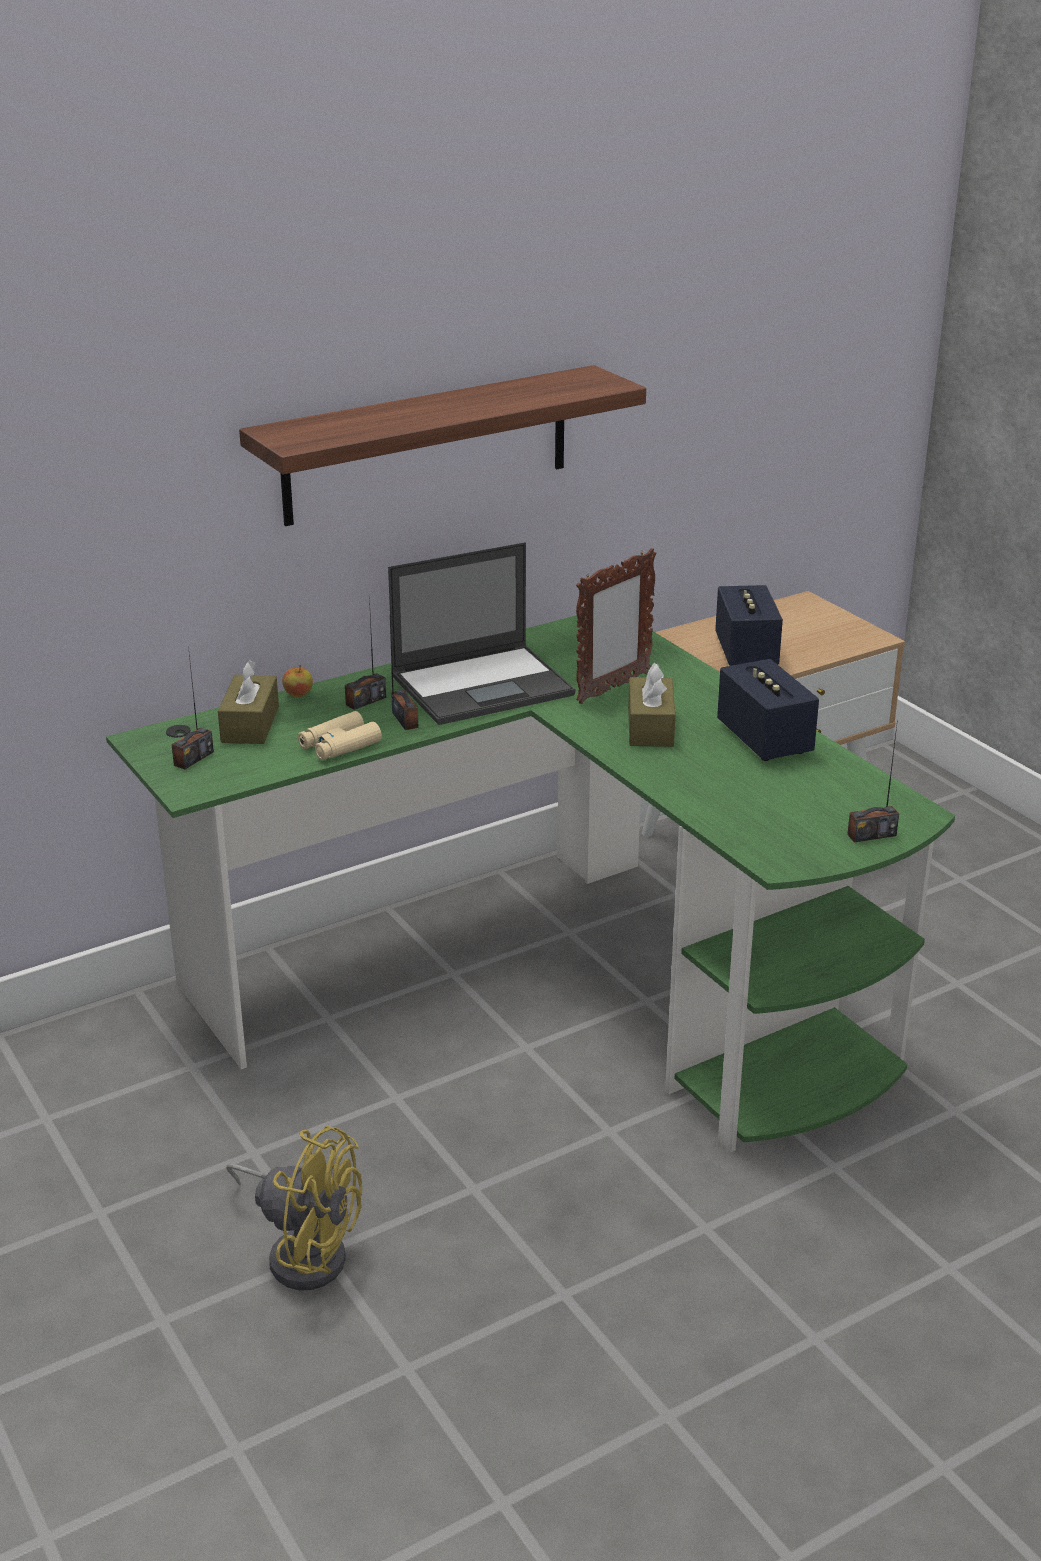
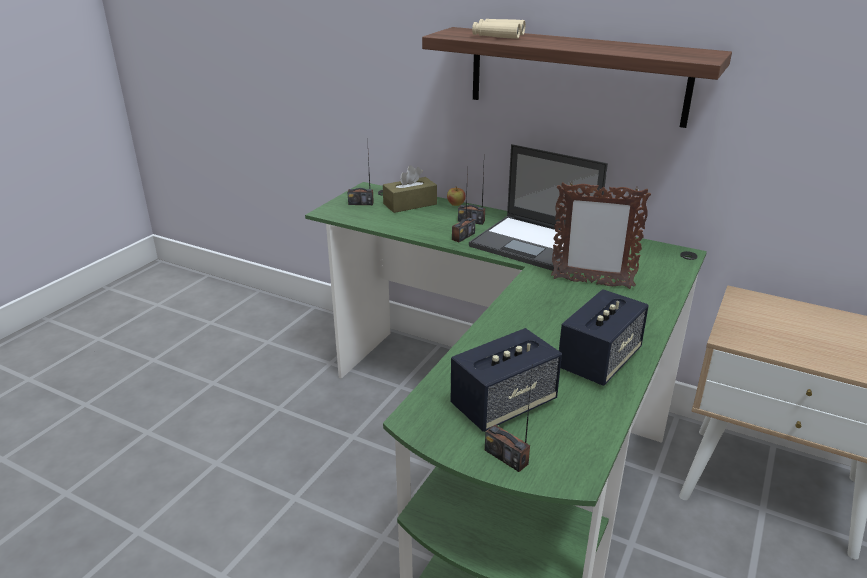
camera: 60 degrees right, 0 degrees up
(303, 1251) = (213, 455): yellow fan -> none
(339, 745) = (413, 229): beige binoculars -> beige binoculars (498, 35)
(650, 727) = (556, 311): brown tissue box -> none
(746, 652) = (776, 331): speaker -> speaker (503, 405)

